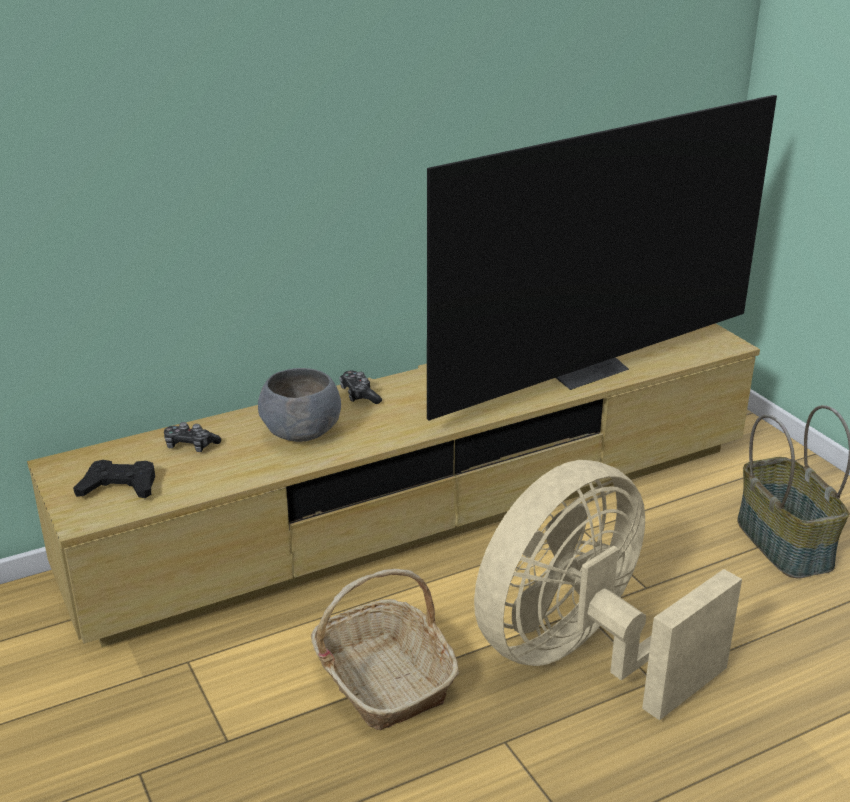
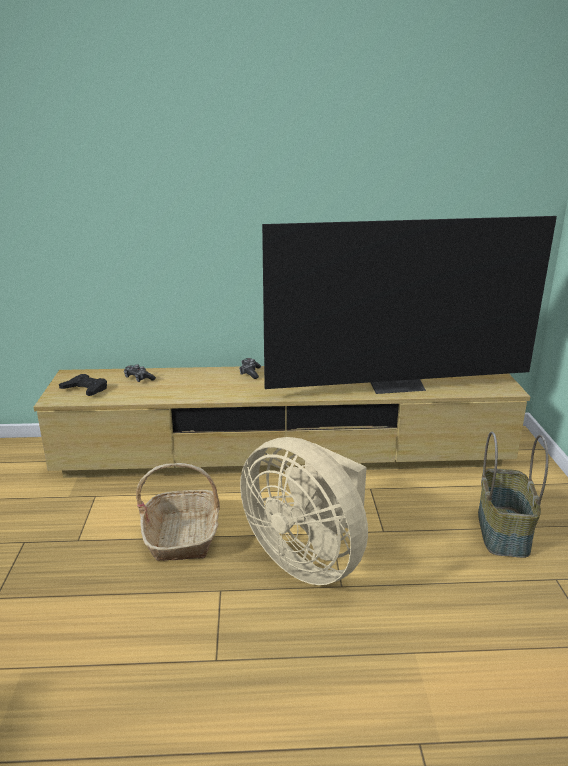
camera: 25 degrees right, 5 degrees down
(302, 432) = (201, 384): grey bowl -> none
(583, 657) = (308, 559): beige fan -> beige fan turned 120 degrees counterclockwise

